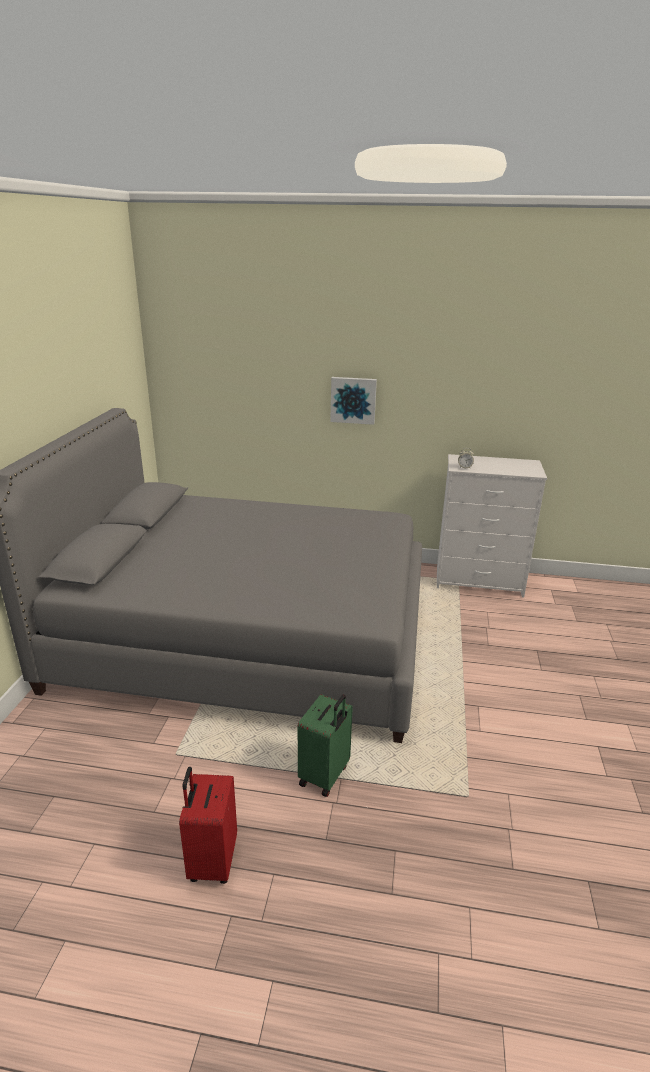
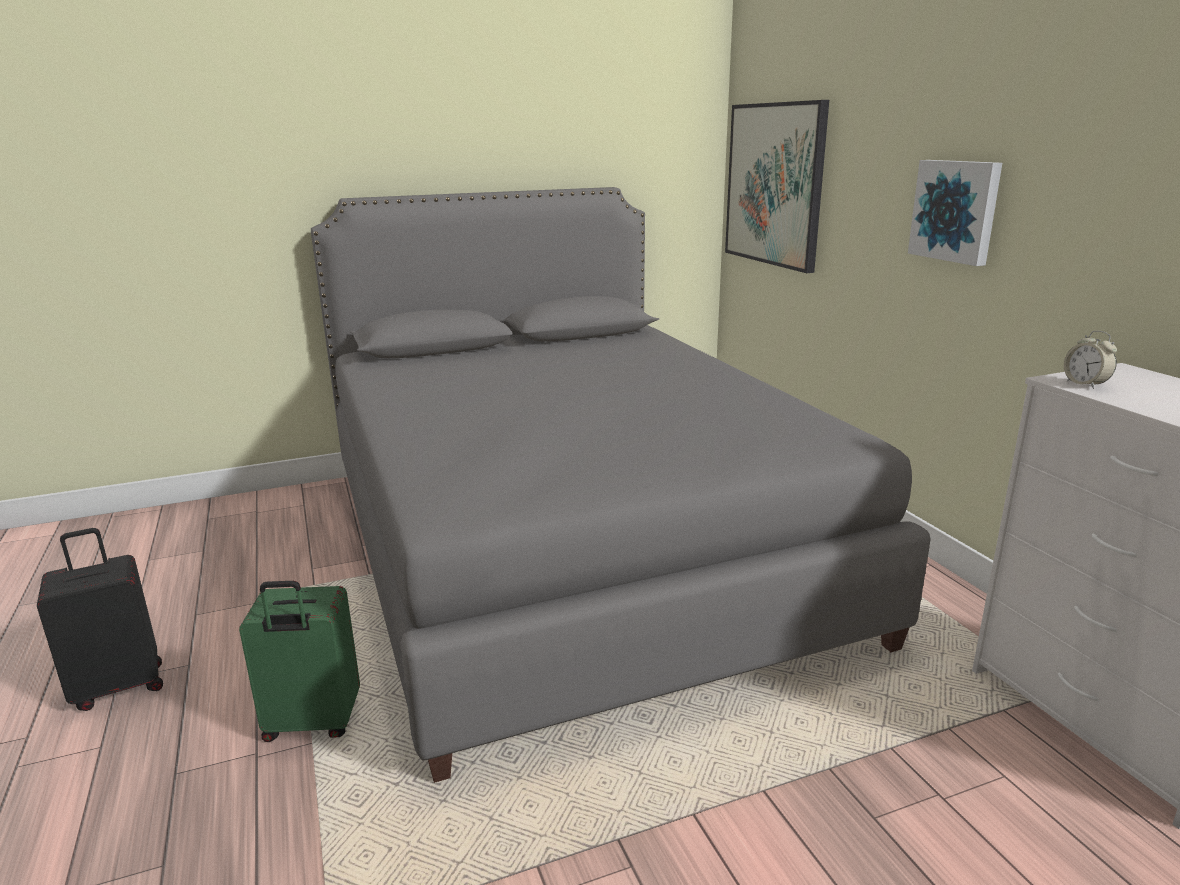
camera: 60 degrees right, 5 degrees down
(207, 388) = (775, 184): none -> picture
(211, 861) = (119, 686): red suitcase -> black suitcase

